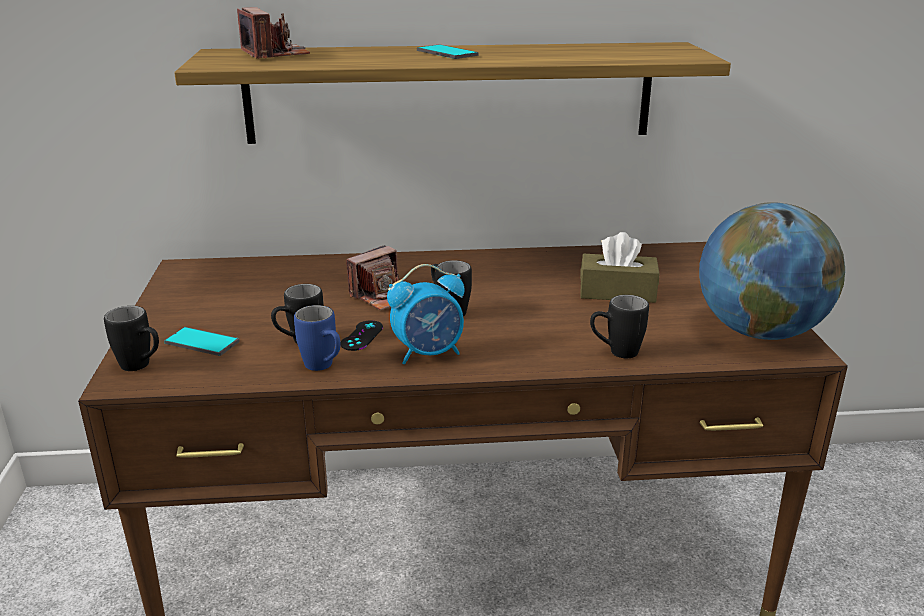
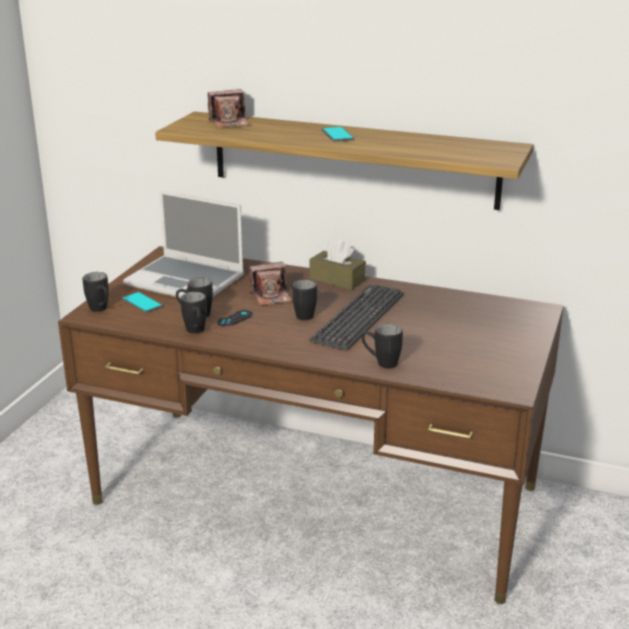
camera: 25 degrees right, 0 degrees up
(244, 298) = (187, 281): none -> laptop
(275, 54) = (229, 122): camera -> camera turned 75 degrees clockwise
(324, 367) = (196, 332): blue mug -> black mug
(429, 353) = (264, 338): alarm clock -> none
(523, 300) = (358, 317): none -> keyboard
(617, 292) = (430, 325): brown tissue box -> brown tissue box (337, 280)
(759, 331) = (498, 372): globe -> none

